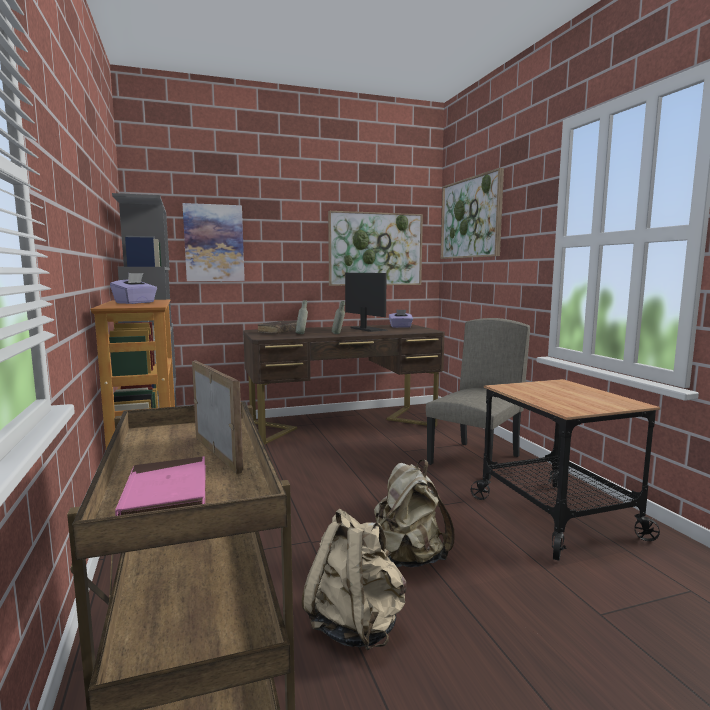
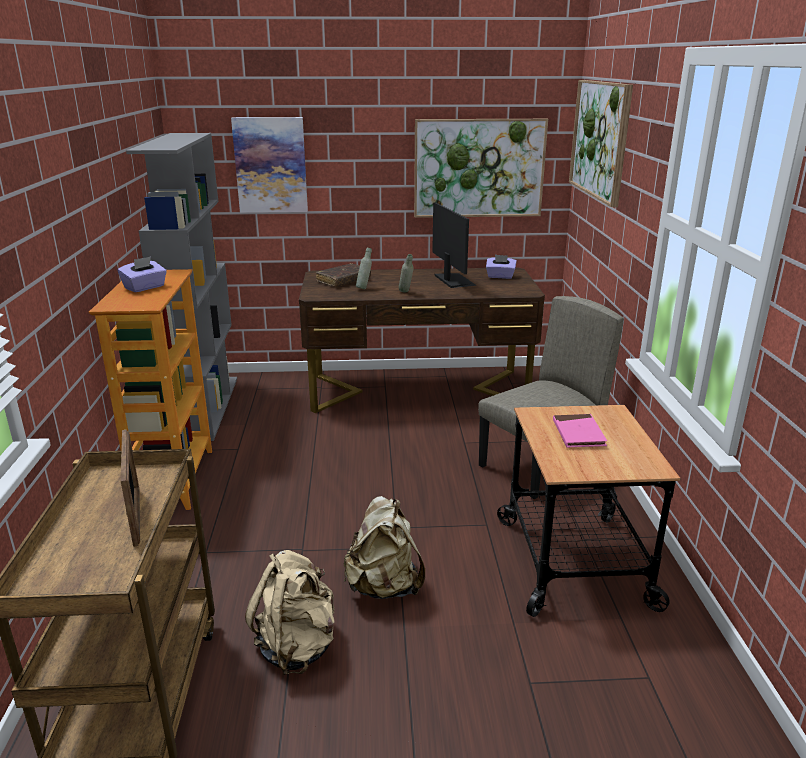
camera: 15 degrees right, 15 degrees up
(166, 492) = (72, 561): pink book -> pink book (578, 434)

